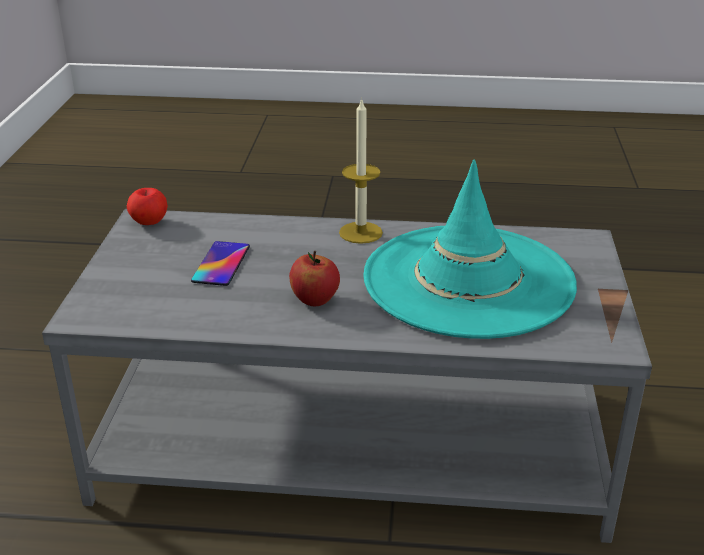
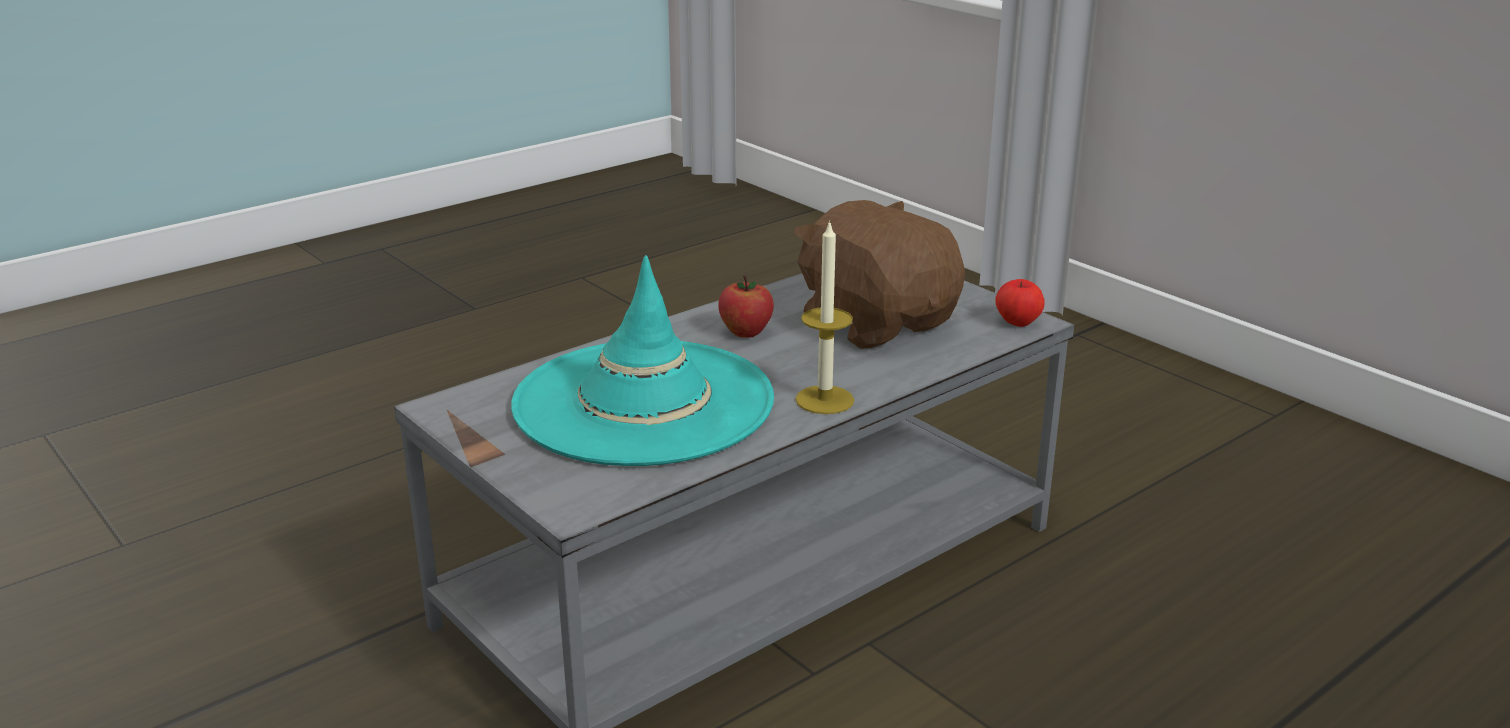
camera: 135 degrees right, 5 degrees down
(221, 264) = (877, 323): phone -> brown plush toy

